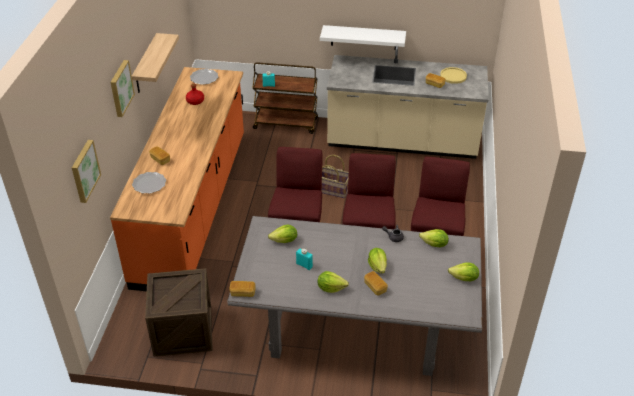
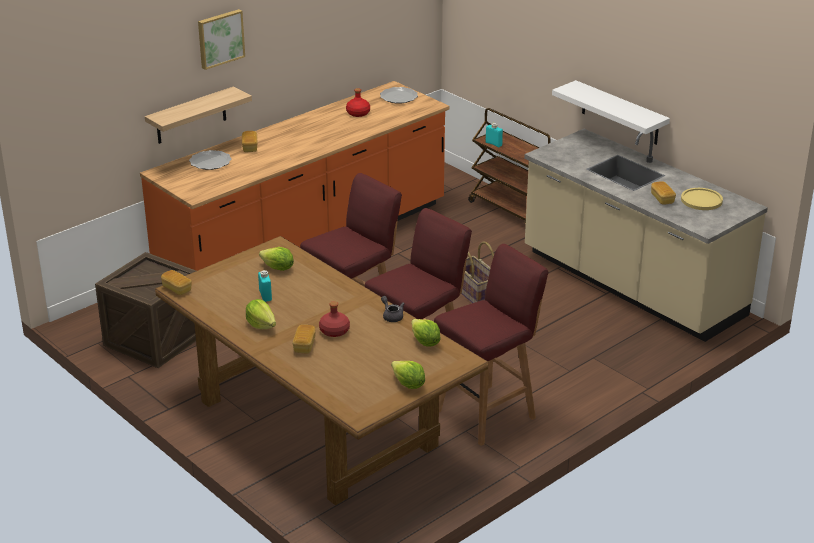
camera: 40 degrees right, 10 degrees down
(84, 171) = (106, 94): picture -> none
(146, 64) = (293, 37): shelf -> shelf (191, 116)
(354, 328) = (317, 423): grey dining table -> brown dining table
(377, 266) = (335, 331): lettuce -> red bottle

